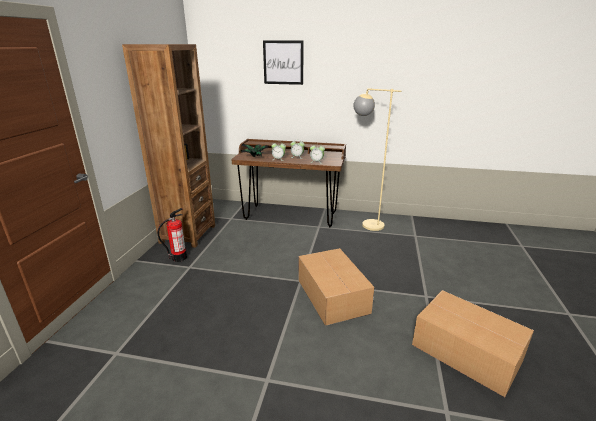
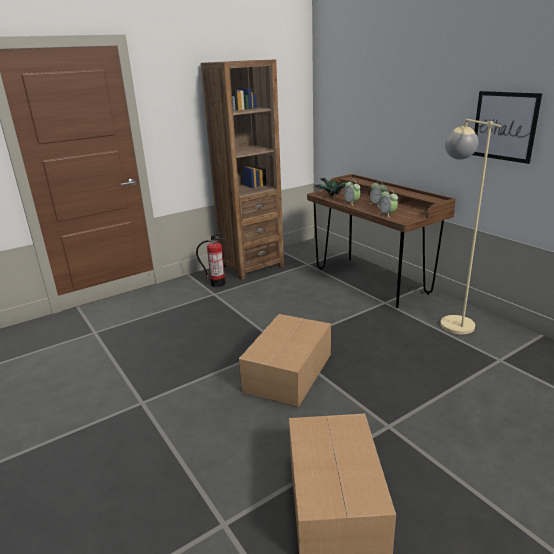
camera: 45 degrees right, 0 degrees up
(283, 62) = (394, 79): picture -> picture (504, 126)

